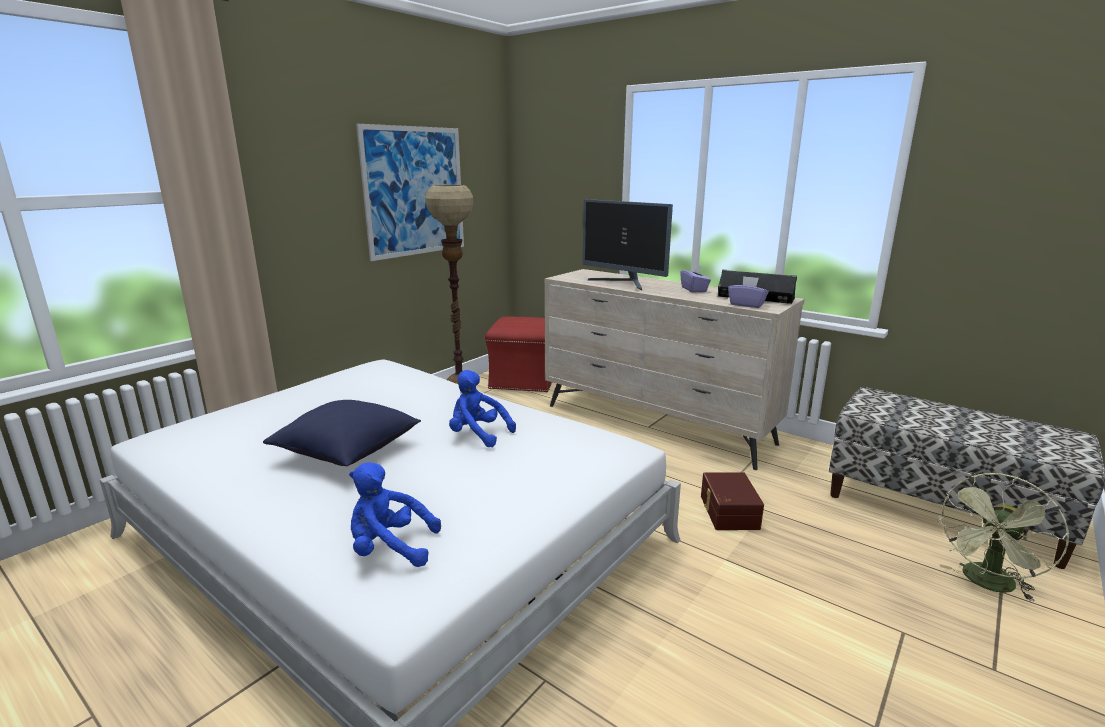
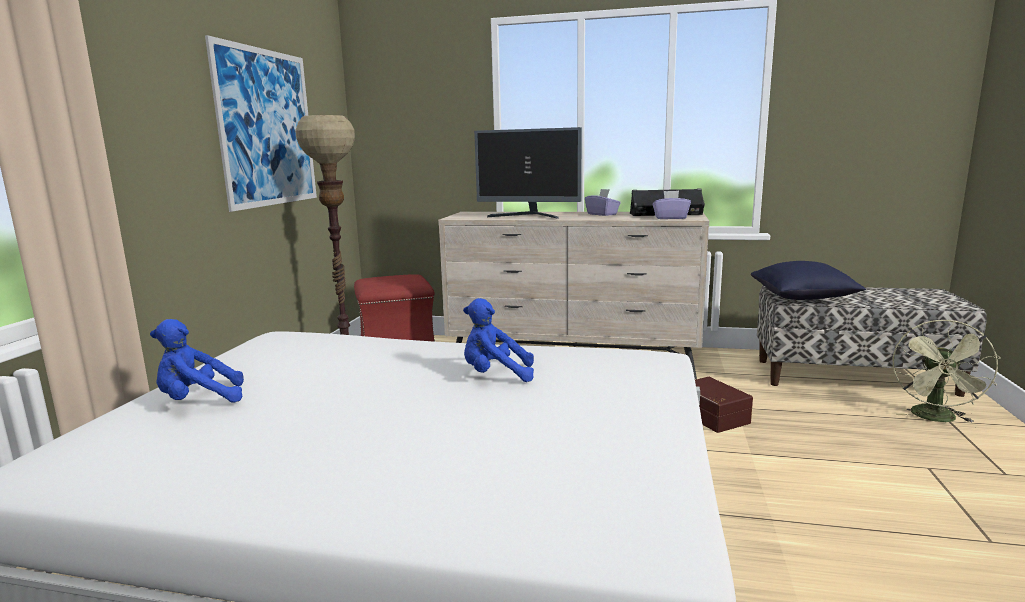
camera: 25 degrees left, 5 degrees down
(348, 452) = (368, 420): blue pillow -> blue pillow (803, 298)
(390, 548) = (562, 494): blue plush toy -> blue plush toy (198, 401)

